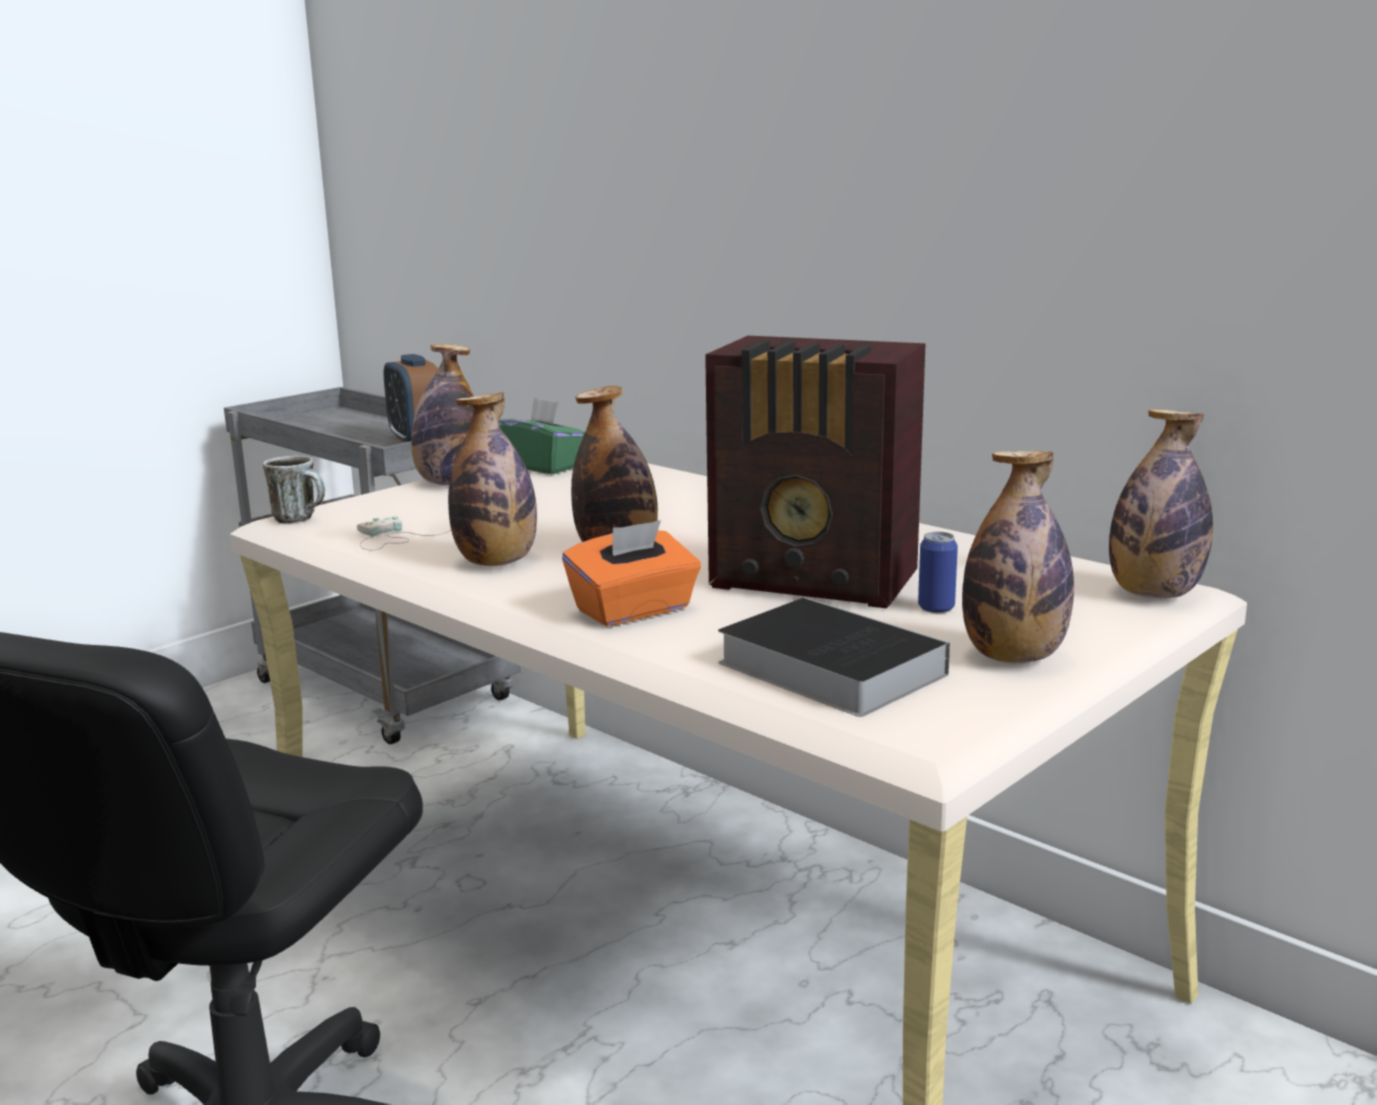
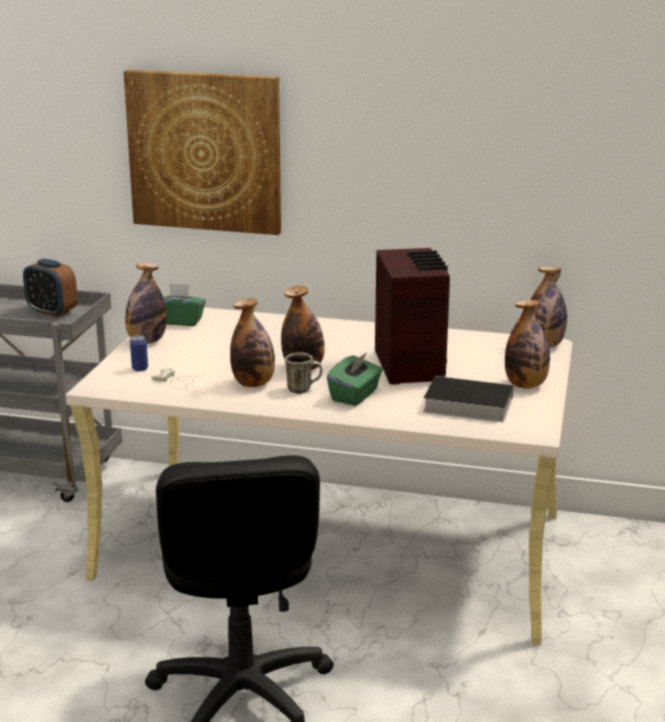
camera: 30 degrees left, 5 degrees up
(301, 519) = (106, 378): mug -> mug (303, 389)
(626, 177) = (205, 151): none -> picture
(634, 610) = (355, 395): orange tissue box -> green tissue box
(817, 581) = (410, 365): radio -> radio turned 90 degrees counterclockwise
(936, 608) = (472, 369): can -> can (140, 368)

